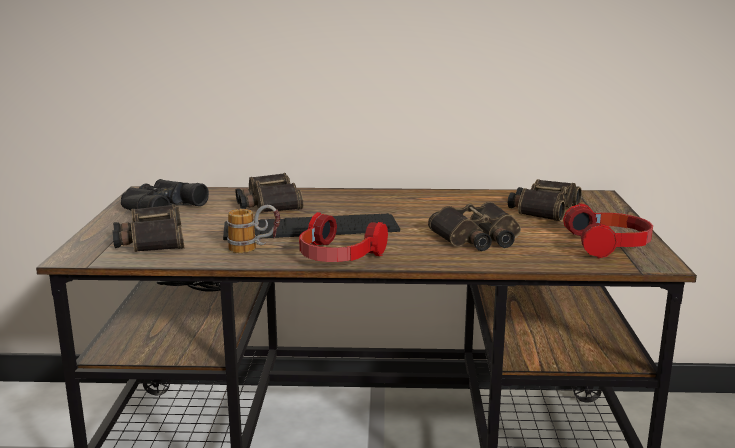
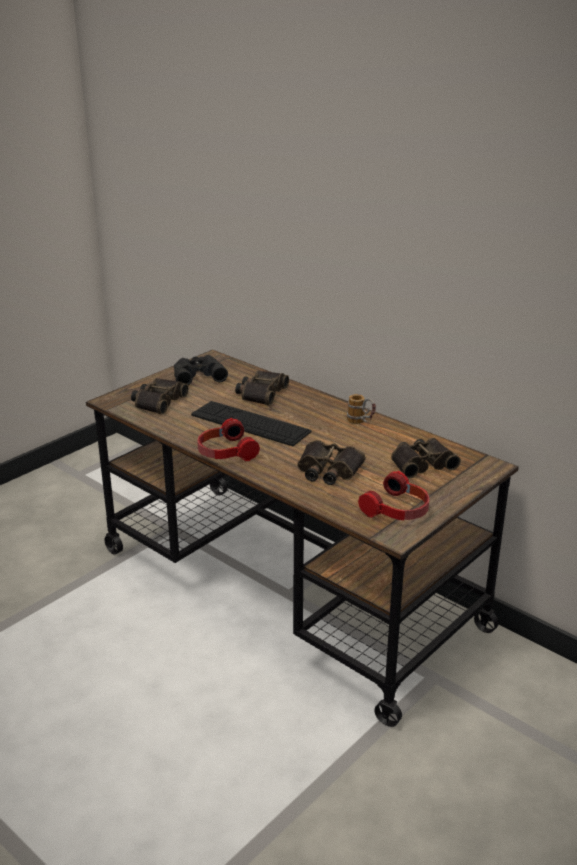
camera: 40 degrees right, 10 degrees up
(254, 249) = (195, 429): mug -> mug (361, 423)

